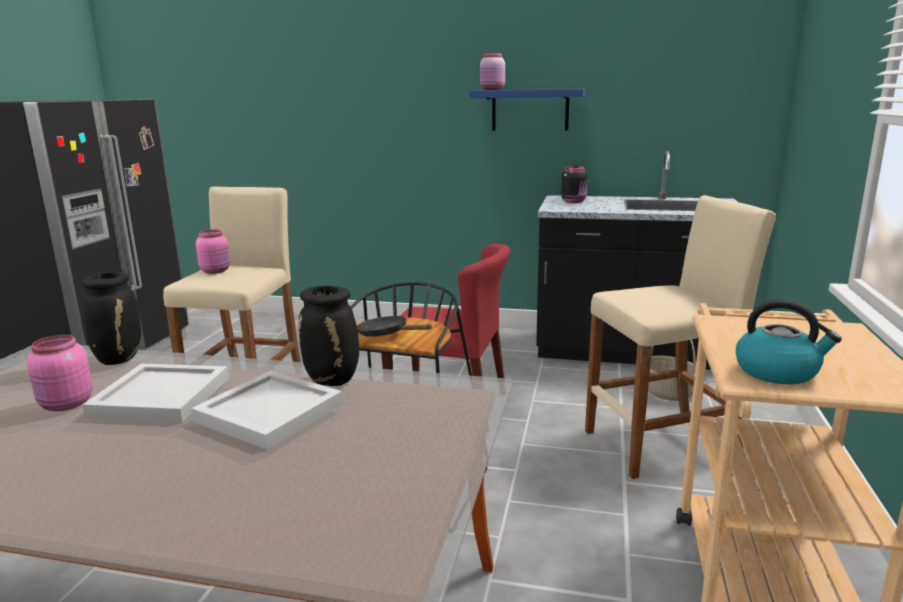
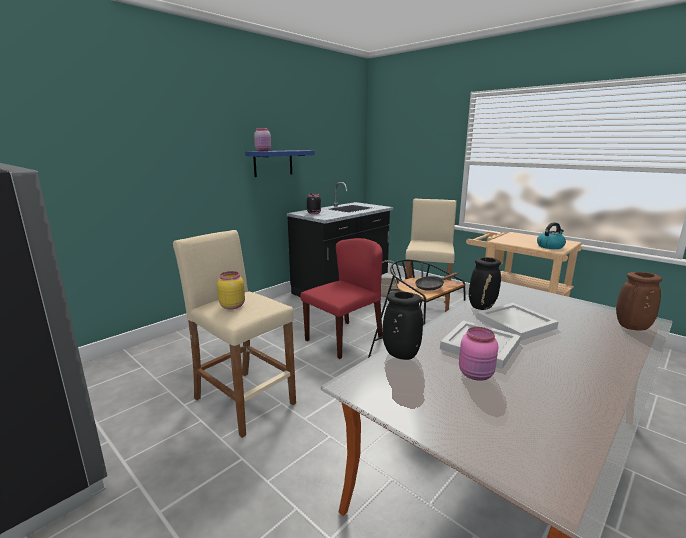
camera: 60 degrees left, 0 degrees up
(216, 271) = (232, 306): pink jar -> yellow jar
(327, 536) = (632, 327): none -> brown vase

